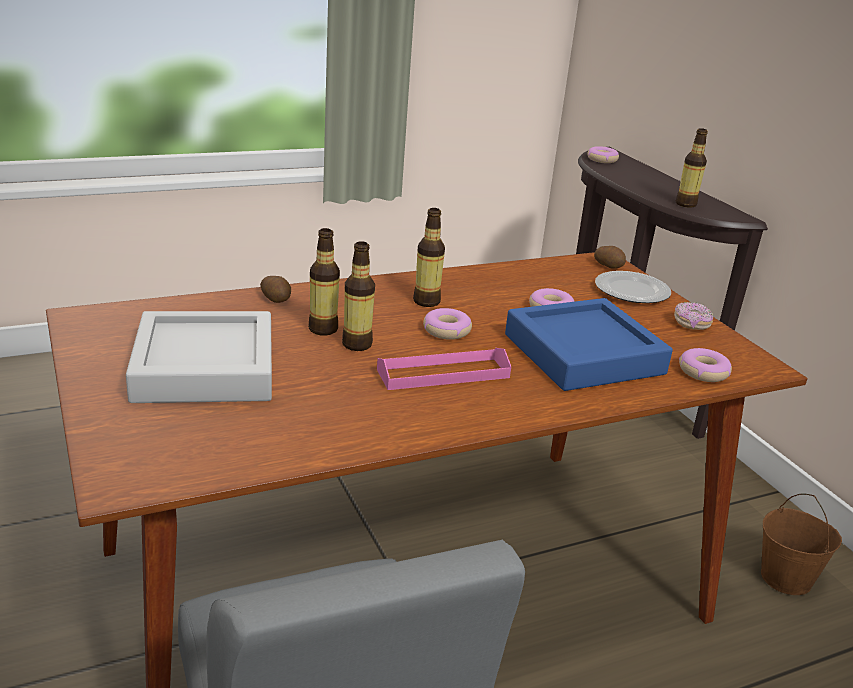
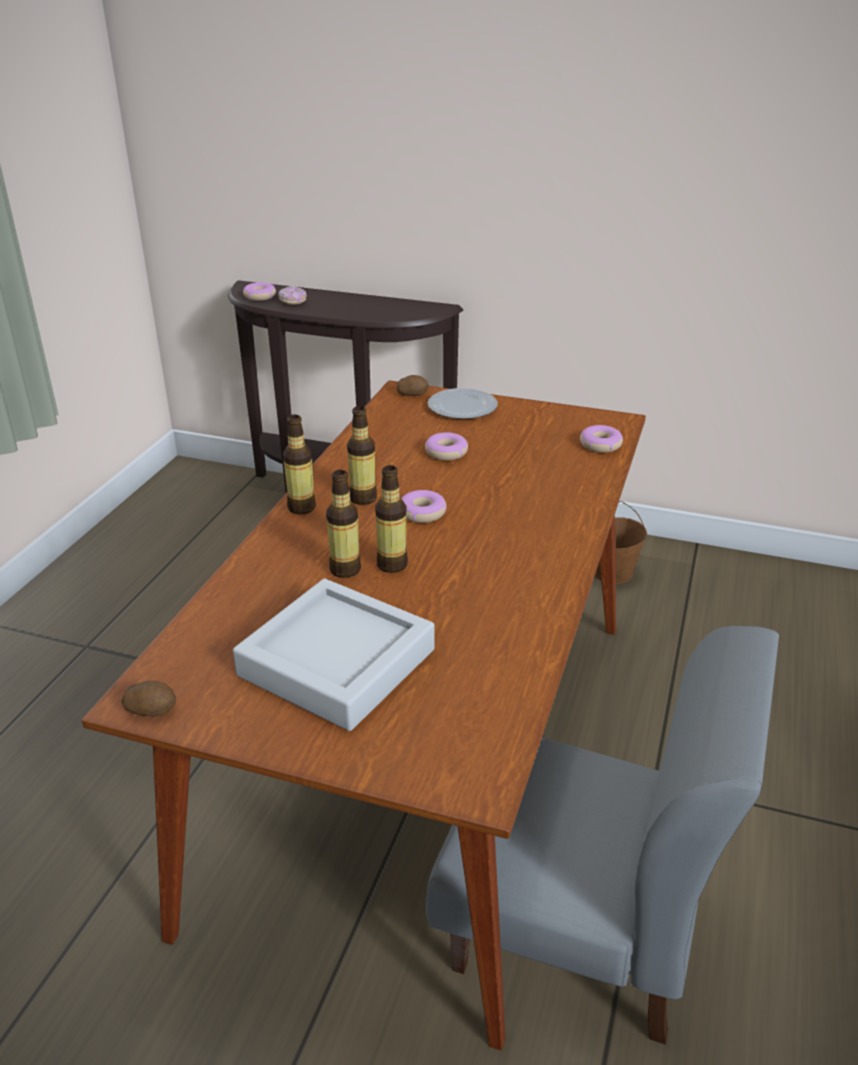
camera: 45 degrees left, 5 degrees up
(276, 299) = (257, 569): potato -> potato (152, 709)
(443, 373) = (485, 547): pink tray -> none
(583, 354) = (526, 475): blue tray -> none
(685, 204) = (390, 313): bottle -> bottle (301, 508)
(691, 324) = (535, 413): donut -> donut (293, 302)

